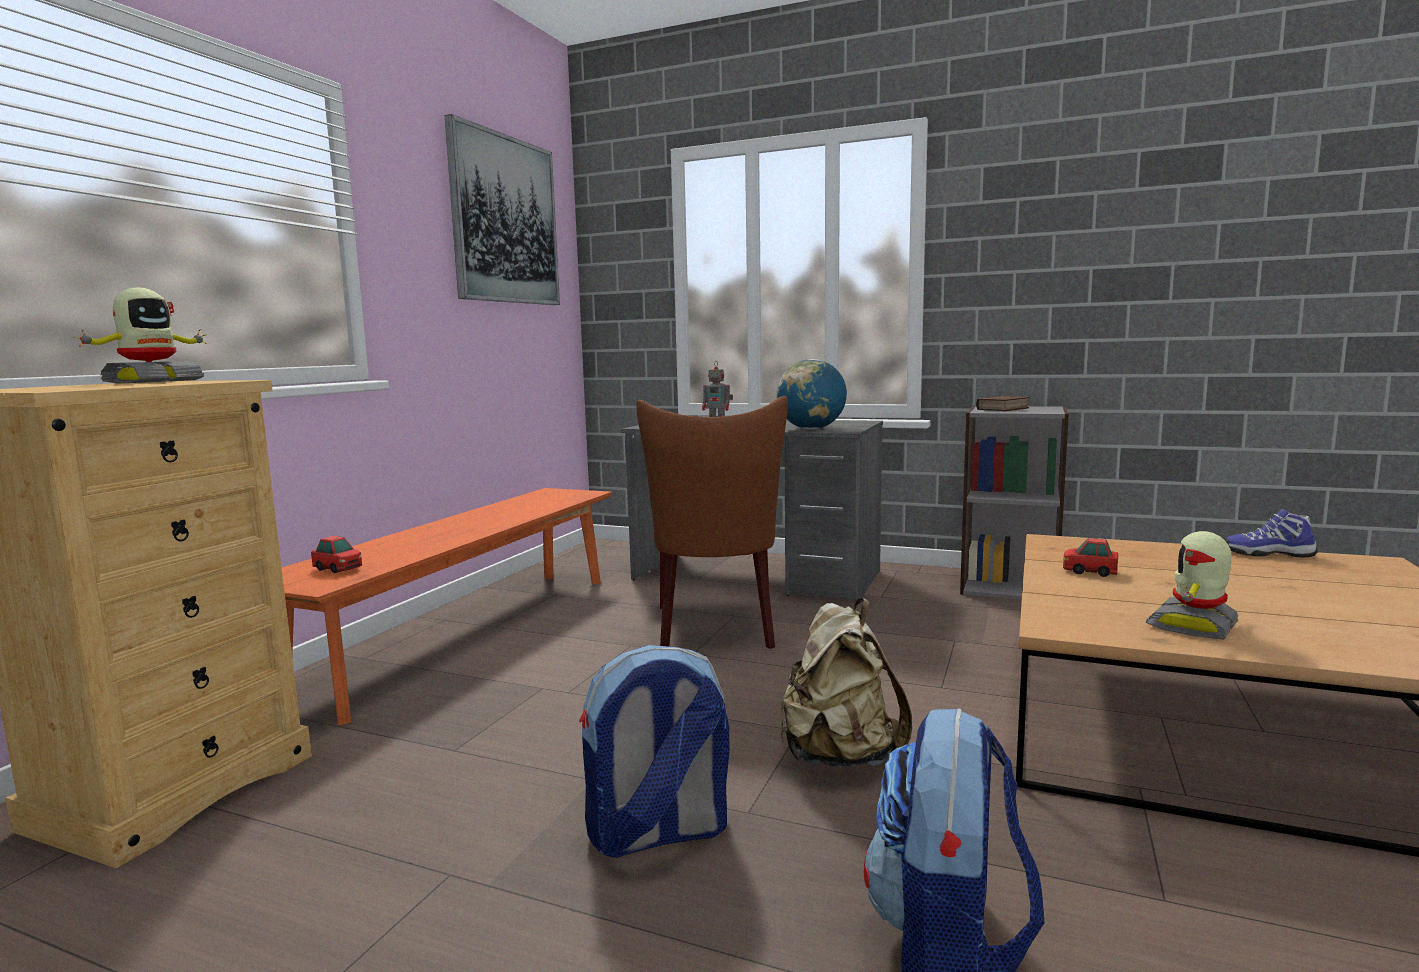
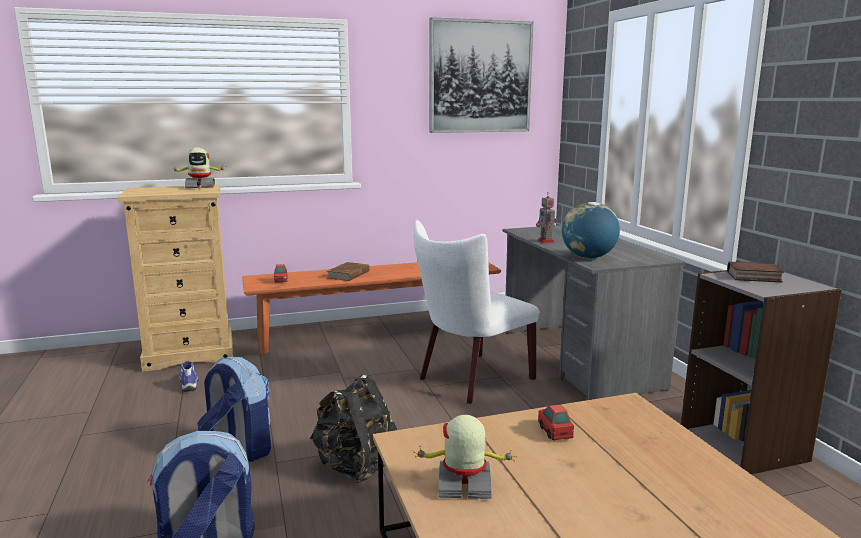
camera: 50 degrees right, 5 degrees up
(432, 537) = (349, 274): none -> brown book
(716, 629) = (470, 380): brown chair -> white chair
(839, 756) = (355, 467): beige backpack -> black backpack
(1267, 554) = (757, 498): shoe -> shoe (189, 384)

